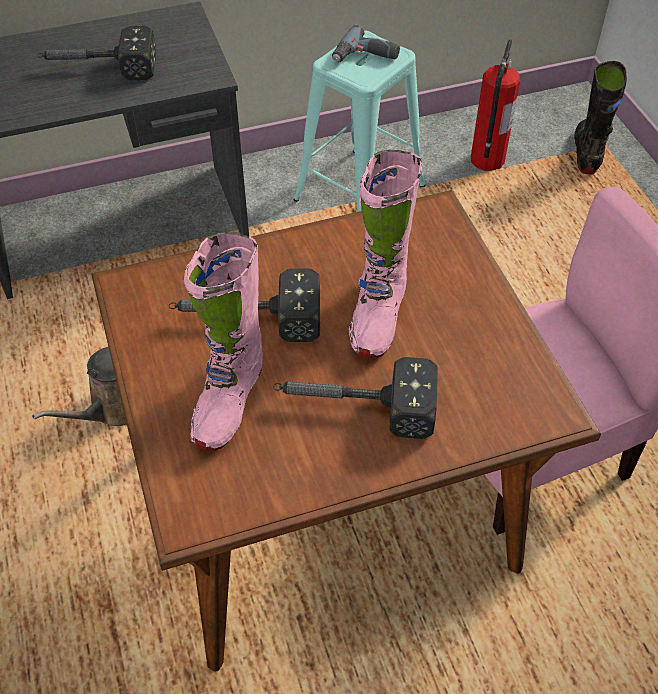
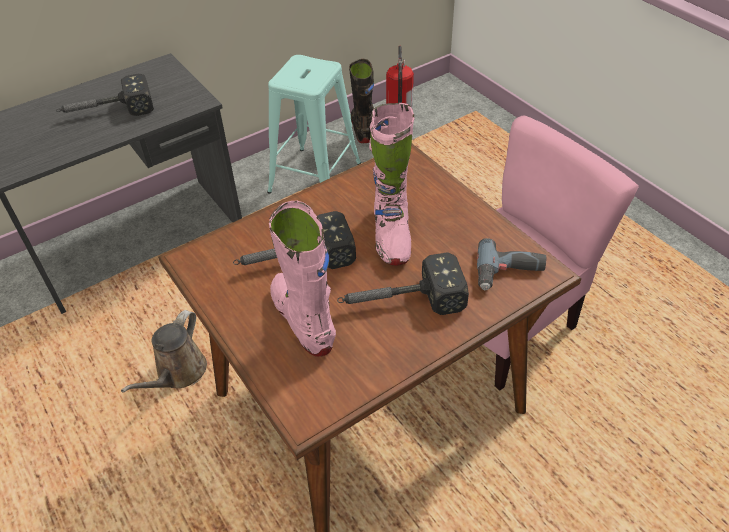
camera: 15 degrees left, 5 degrees down
(229, 399) = (303, 320): pink boot -> pink boot turned 150 degrees clockwise
(365, 57) = (305, 72): power drill -> power drill (509, 274)
(587, 153) = (466, 118): black boot -> black boot (362, 129)

